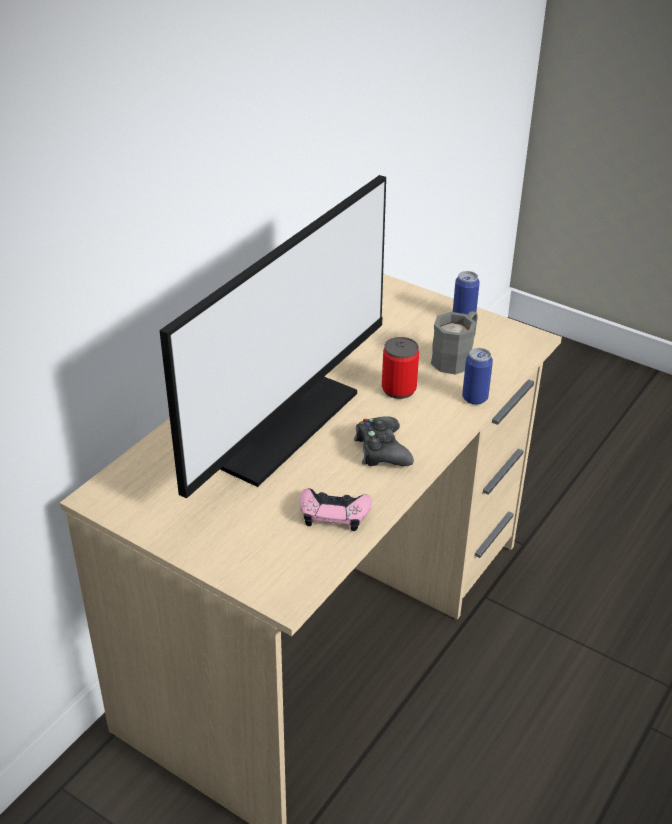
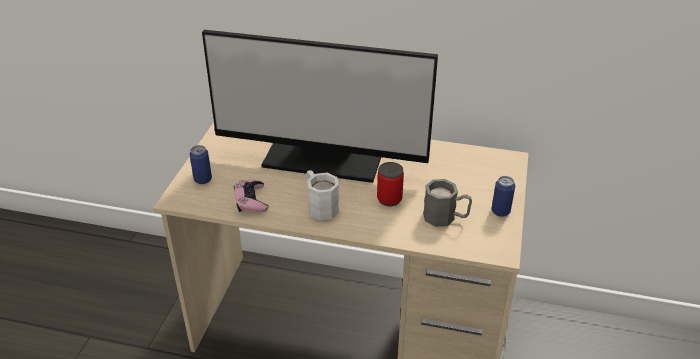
camera: 70 degrees right, 0 degrees up
(382, 450) = (320, 206): black game controller -> white mug
(474, 398) = (402, 236): can -> can (203, 179)

